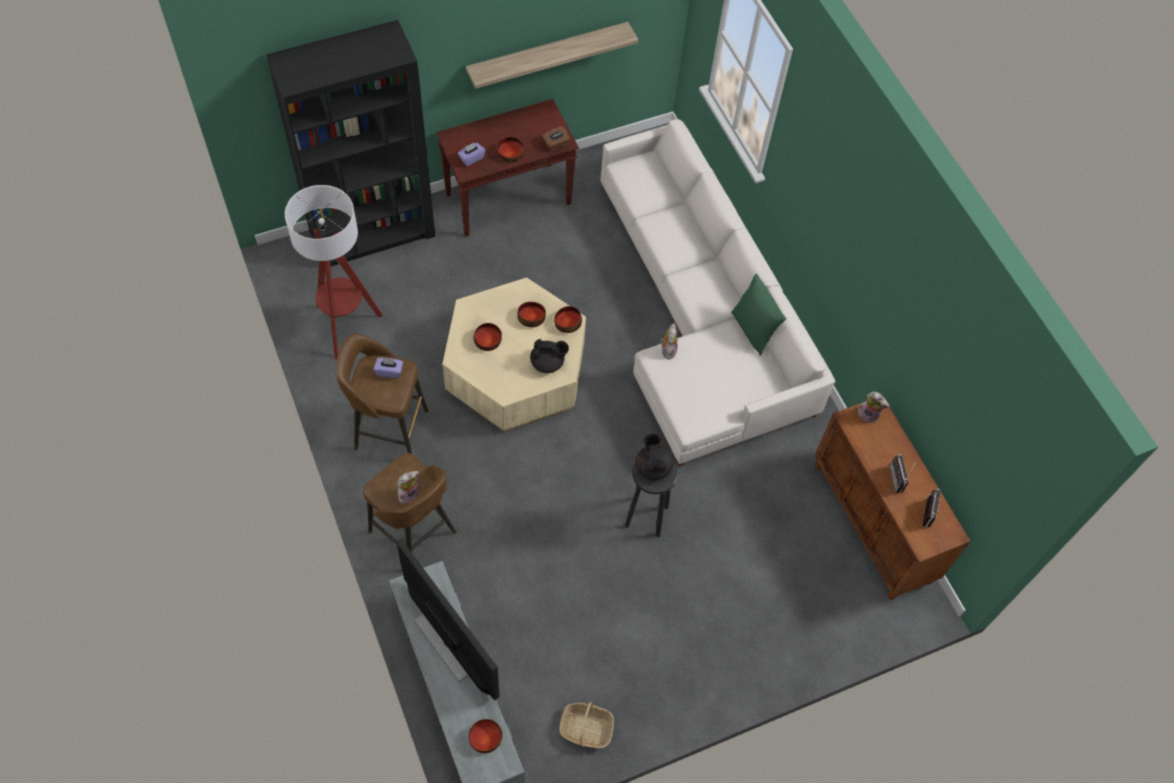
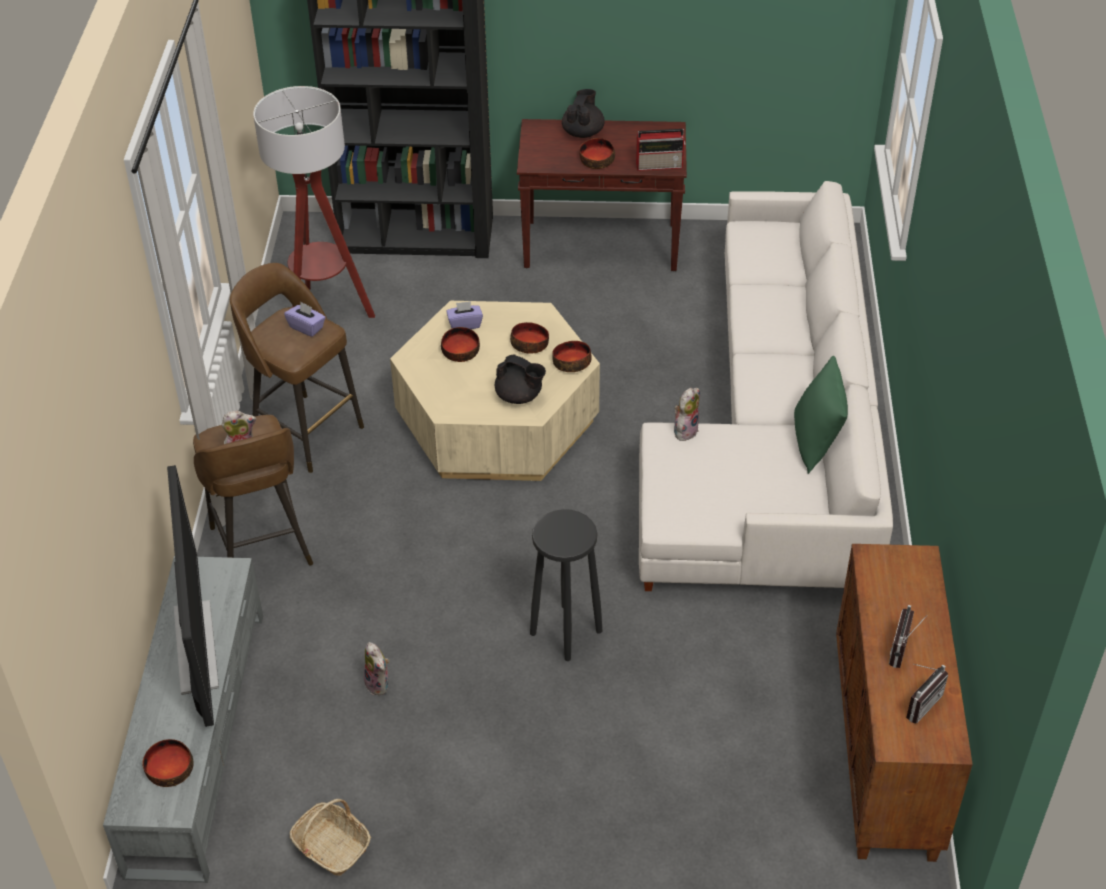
camera: 30 degrees right, 15 degrees down
(471, 158) = (546, 153): purple tissue box -> purple tissue box (465, 324)
(547, 54) = (681, 50): shelf -> none
(556, 143) = (660, 165): brown tissue box -> radio
(653, 467) = (565, 526): black teapot -> black teapot (583, 132)
(869, 414) = (904, 561): plush toy -> plush toy (379, 684)

